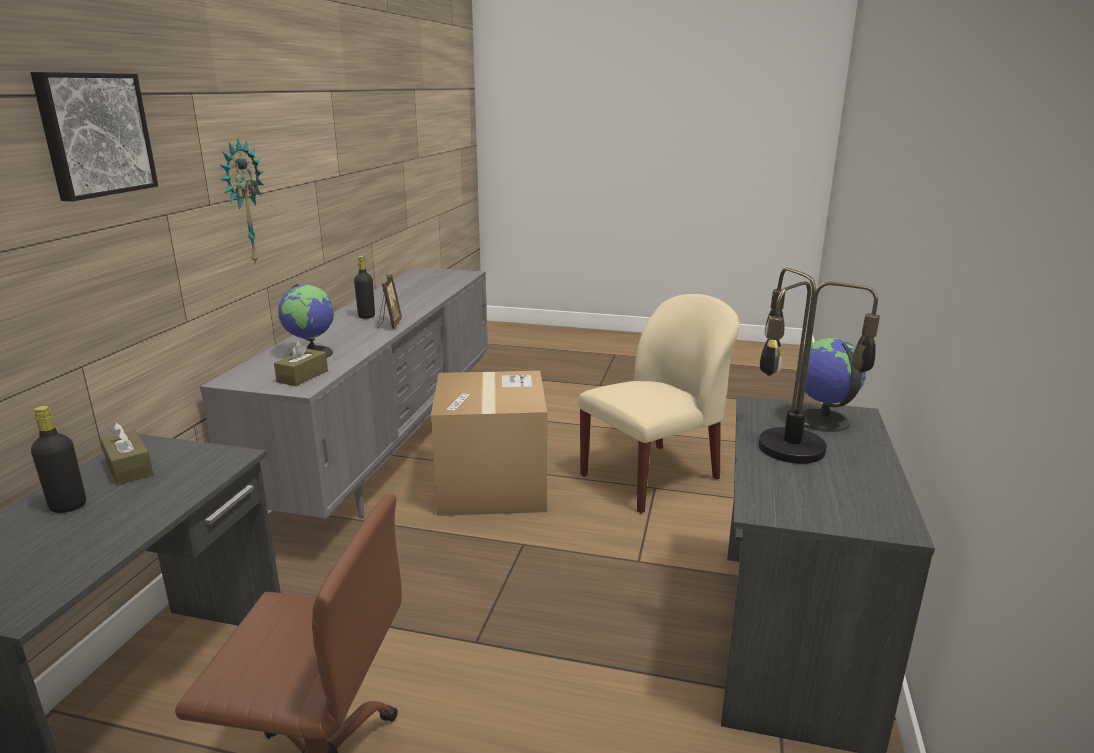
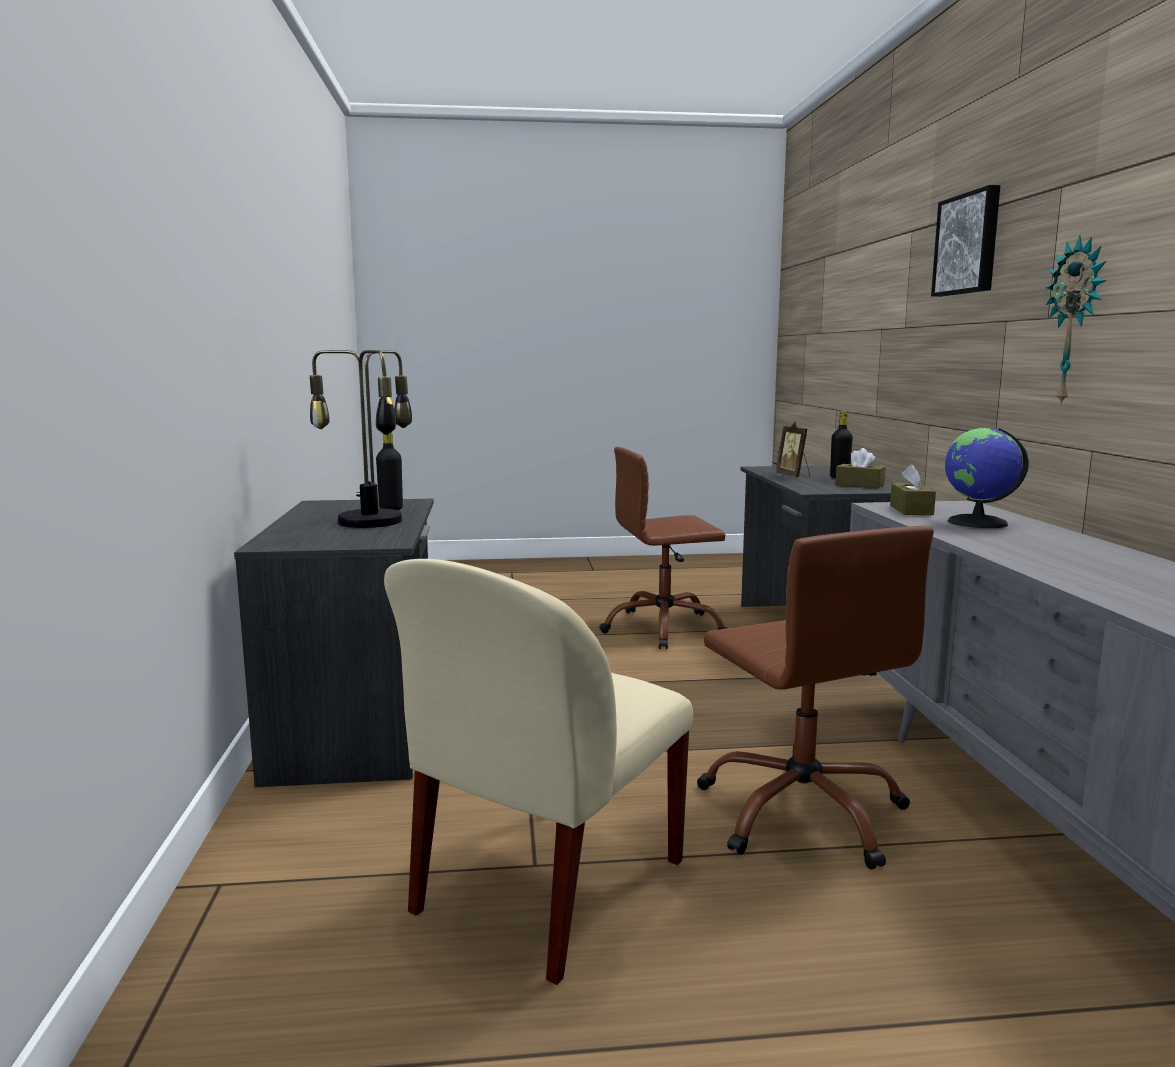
camera: 160 degrees right, 10 degrees down
(366, 316) = (1105, 564): black bottle -> black bottle (391, 509)
(389, 325) = (1019, 556): picture frame -> picture frame (793, 476)
(492, 486) = (803, 812): cardboard box -> brown office chair
(822, 421) = (320, 537): globe -> none

